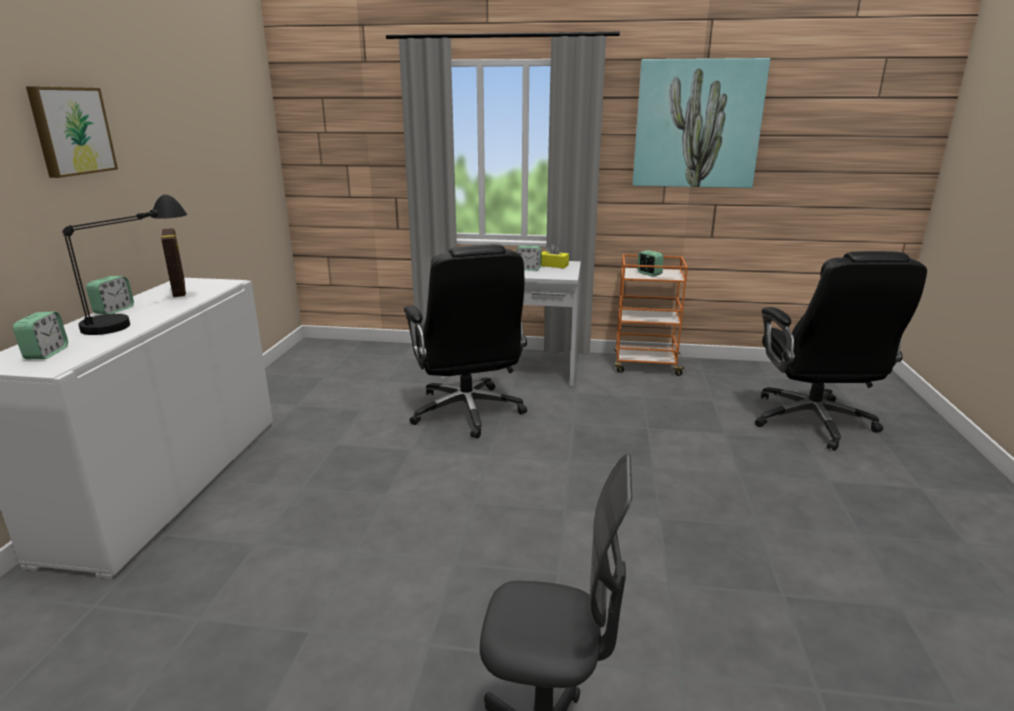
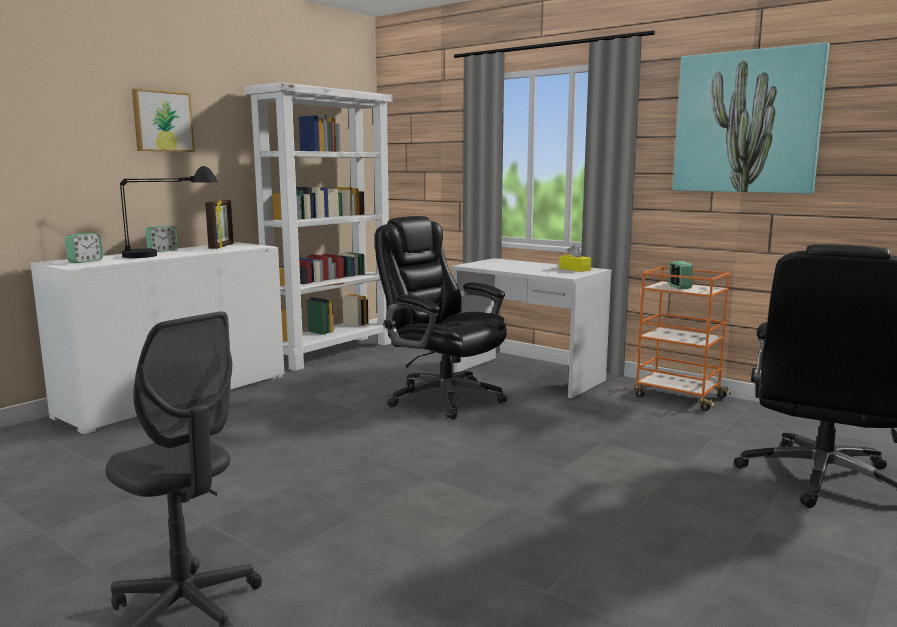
camera: 30 degrees right, 10 degrees down
(286, 379) = (331, 352): none -> white bookcase
(467, 412) = (443, 397): black office chair -> black office chair turned 120 degrees clockwise
(528, 269) = (543, 269): alarm clock -> none

